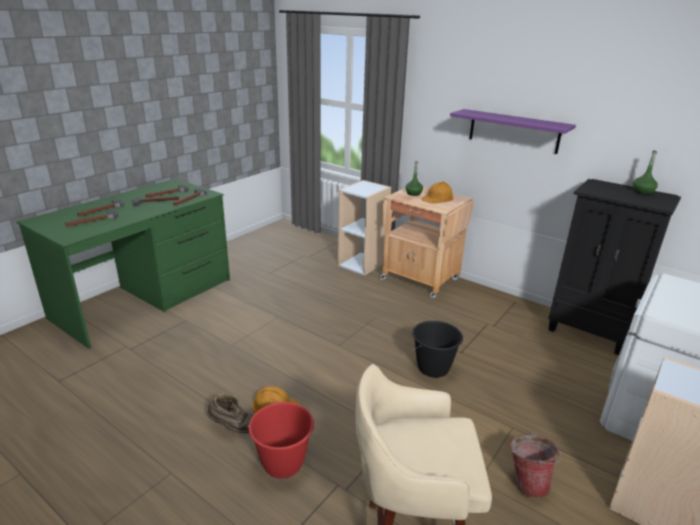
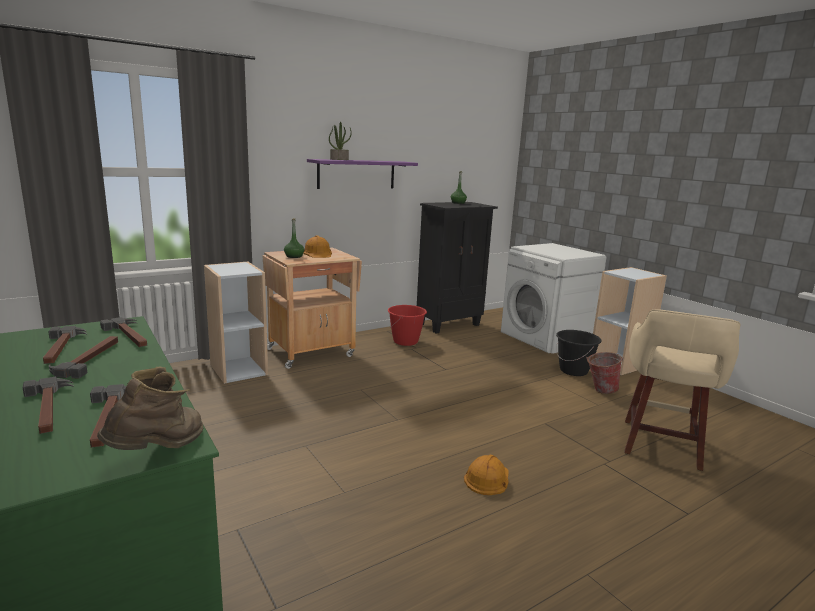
camera: 70 degrees left, 10 degrees down
(233, 427) = (516, 513): brown boot -> brown boot (160, 451)
(283, 463) = (576, 488): red bucket -> red bucket (405, 341)
(433, 368) = (462, 385): black bucket -> black bucket (573, 371)
(489, 113) = (339, 159): none -> potted plant

